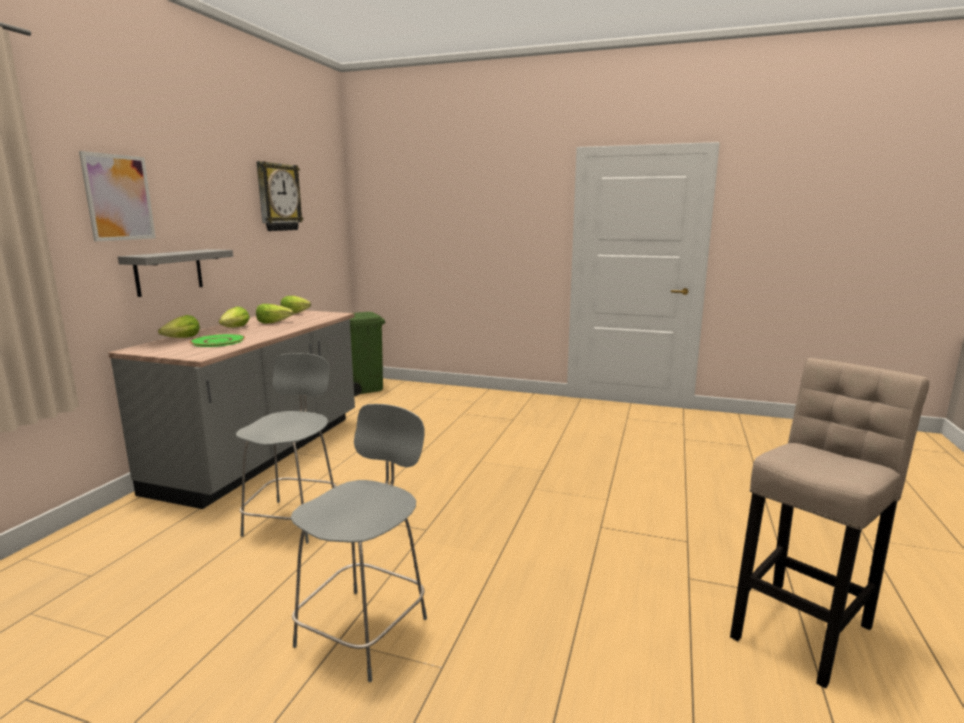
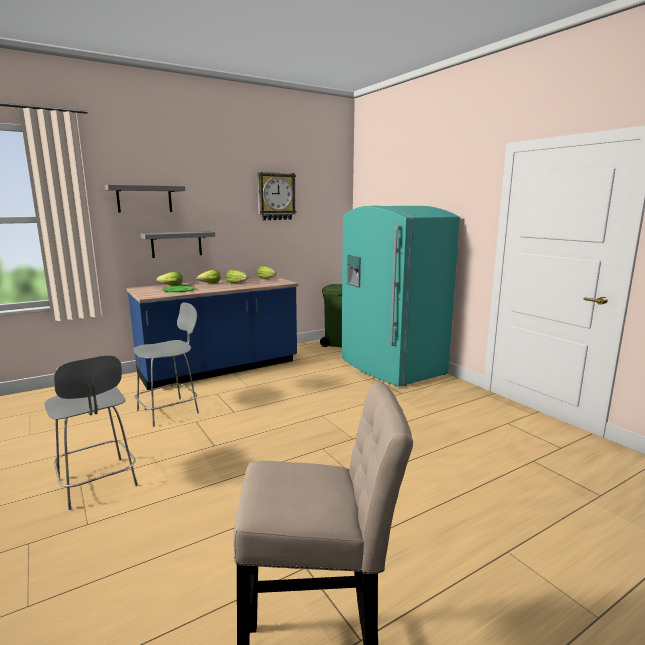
camera: 40 degrees right, 0 degrees up
(119, 197) = (144, 199): picture -> grey shelf
(264, 452) = (220, 368): grey counter -> blue counter
(365, 629) = (97, 484): grey chair -> grey chair turned 75 degrees clockwise
(462, 399) = (390, 367): none -> turquoise fridge

